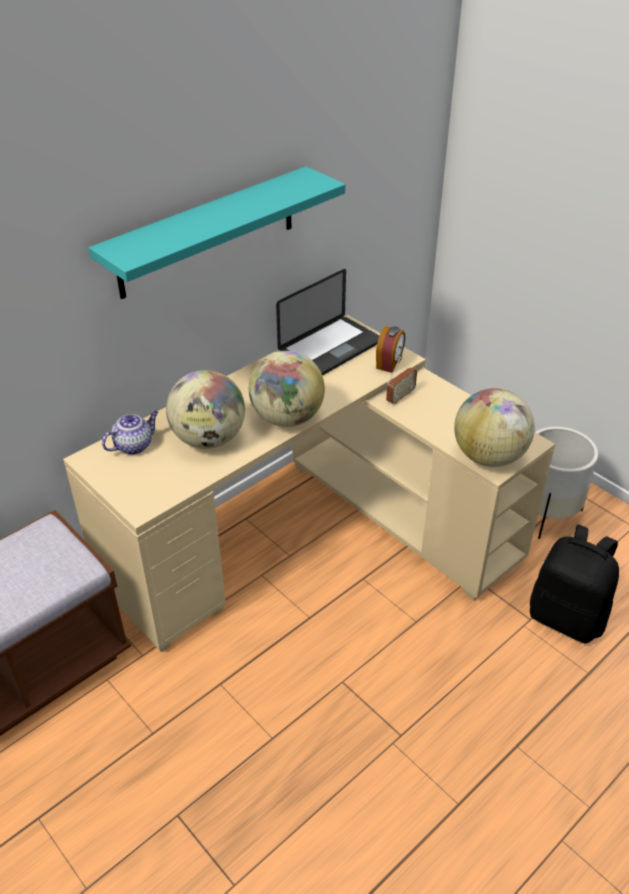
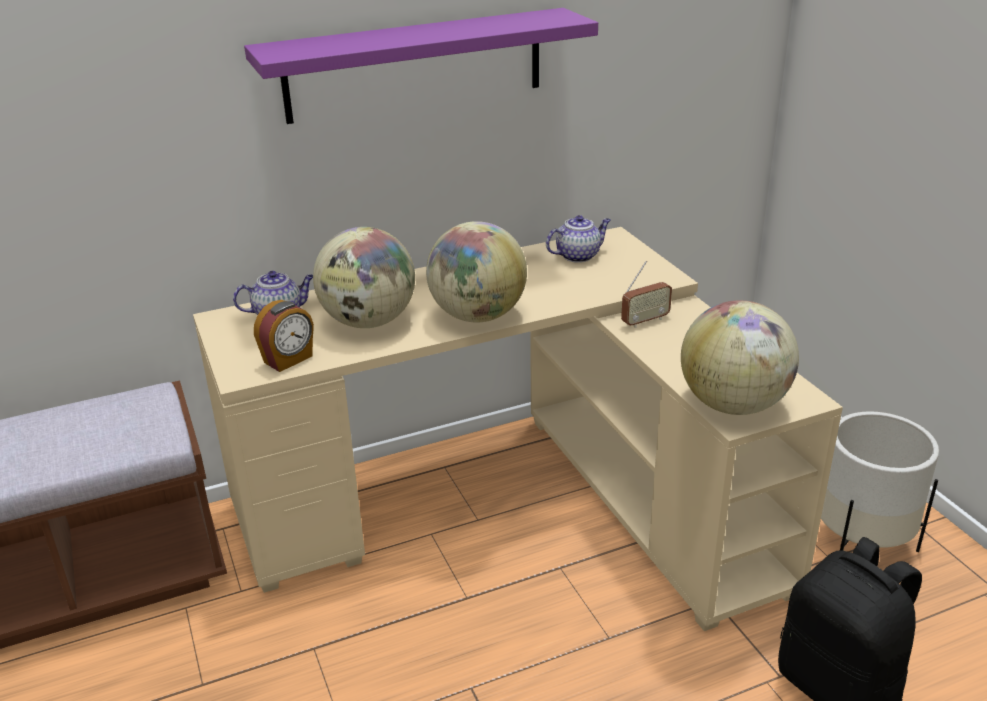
camera: 20 degrees right, 10 degrees down
(208, 232) = (415, 65): turquoise shelf -> purple shelf
(330, 348) = (578, 255): laptop -> teapot
(389, 364) = (645, 281): alarm clock -> alarm clock (289, 360)

